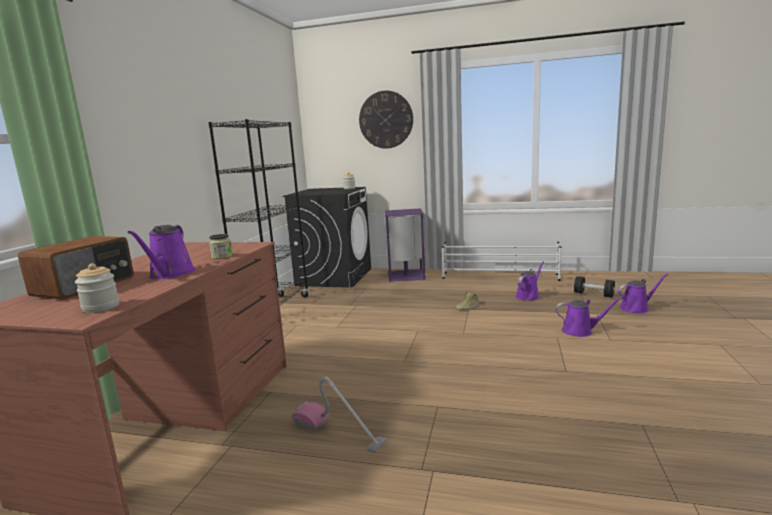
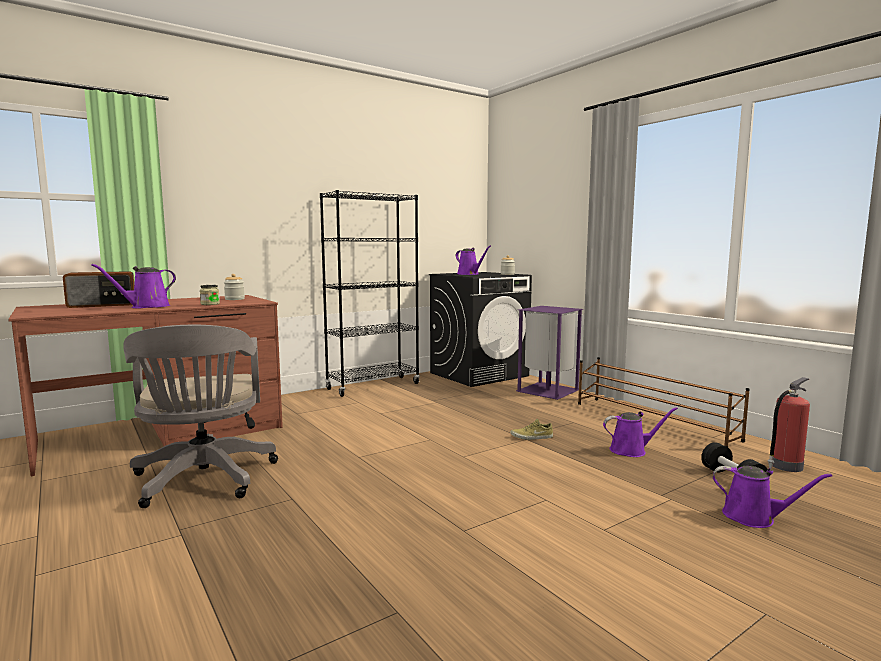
camera: 40 degrees right, 5 degrees down
(101, 307) = (55, 313): jar -> jar (234, 299)
(338, 432) = (203, 481): vacuum cleaner -> grey office chair
(386, 120) = (559, 194): wall clock -> none
(500, 276) = (653, 421): white shoe rack -> brown shoe rack
(580, 331) = (592, 506): purple watering can -> purple watering can (469, 274)
(595, 281) = (785, 466): none -> fire extinguisher

